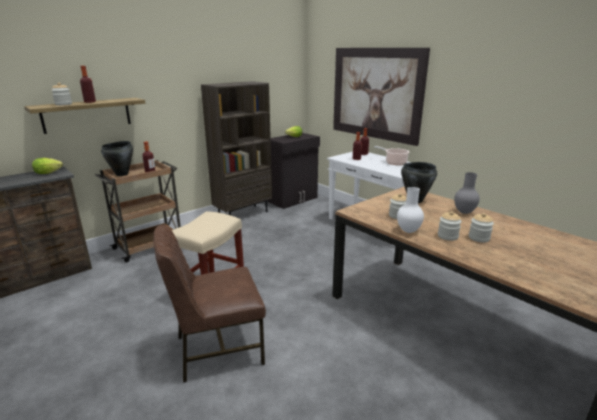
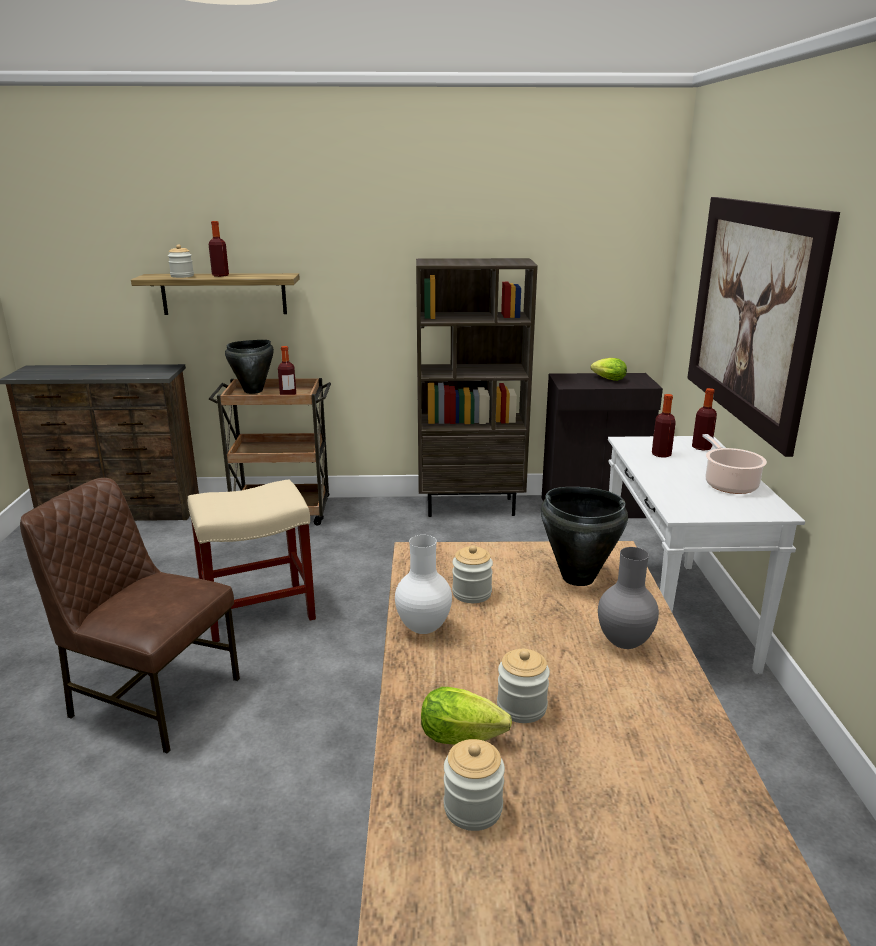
camera: 40 degrees right, 0 degrees up
(49, 173) = (153, 370): lettuce -> lettuce (466, 738)
(447, 236) = (469, 672): jar -> jar (473, 808)

